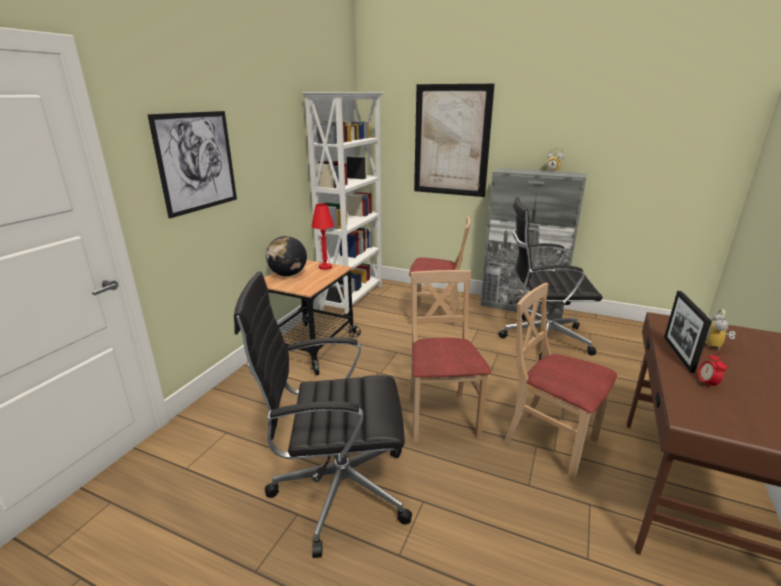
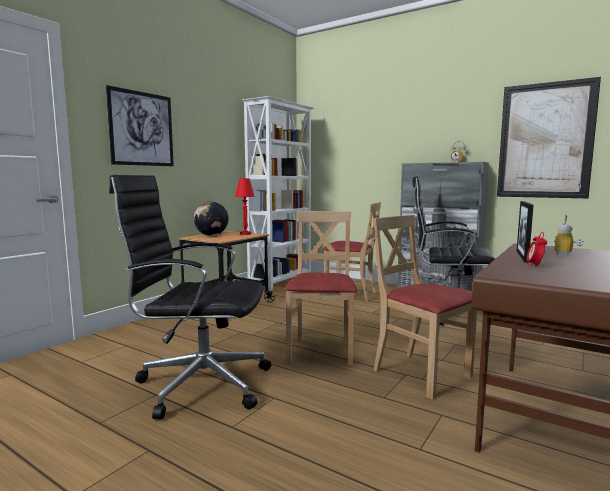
camera: 10 degrees right, 15 degrees down
(451, 141) = (370, 144): picture -> picture (545, 141)

